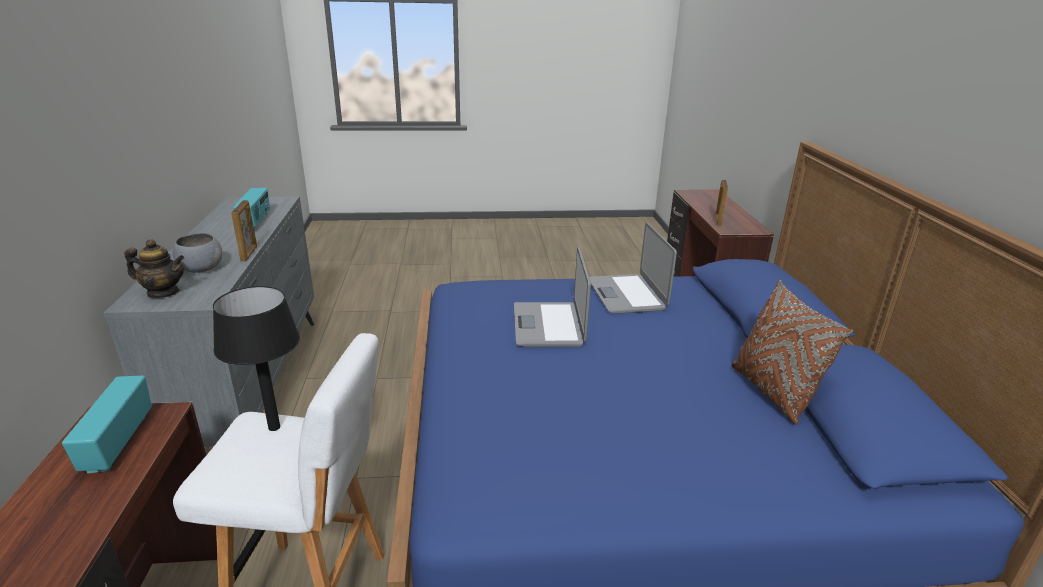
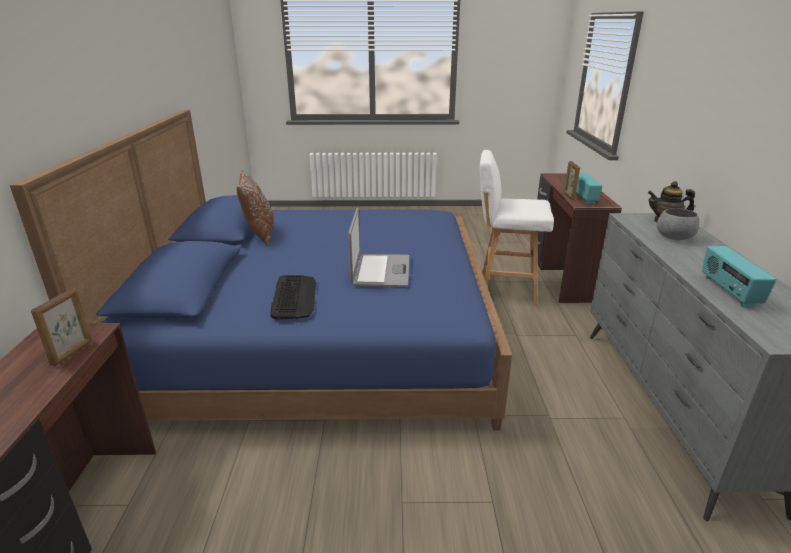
camera: 175 degrees left, 0 degrees up
(249, 254) = (658, 250): picture frame -> picture frame (568, 196)
(275, 427) = (527, 209): black table lamp -> none
(627, 294) = (294, 297): laptop -> keyboard

